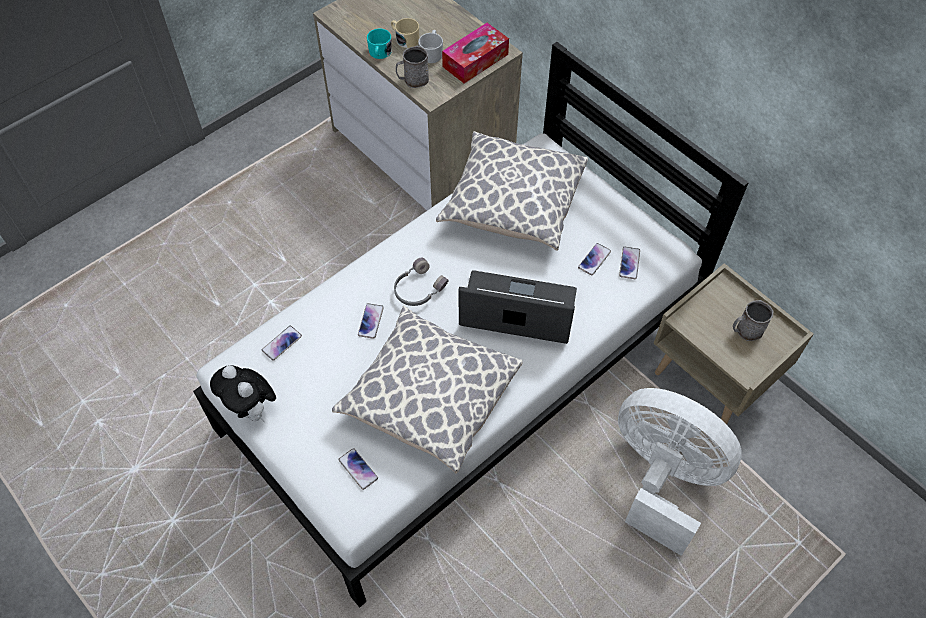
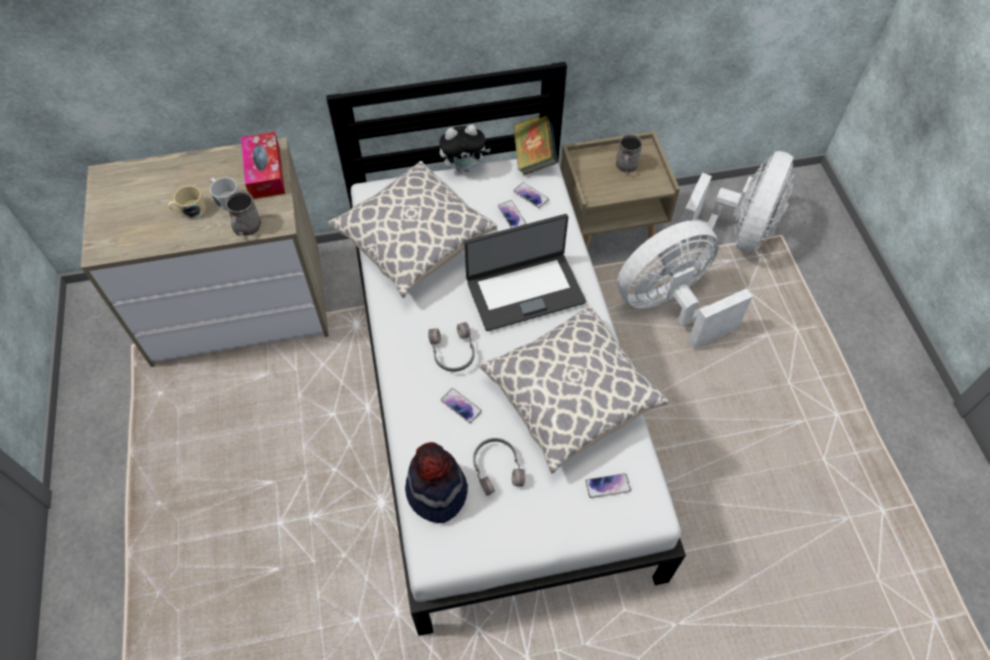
camera: 60 degrees left, 0 degrees up
(251, 409) = (492, 551): plush toy -> plush toy (464, 167)
(282, 343) = (436, 491): phone -> hat
(328, 376) = (497, 468): none -> grey headphones
(379, 53) = (189, 237): turquoise mug -> none
(518, 310) = (524, 290): laptop -> laptop turned 150 degrees counterclockwise
(680, 244) = (534, 157): none -> book
(808, 505) = (736, 233): none -> white fan

